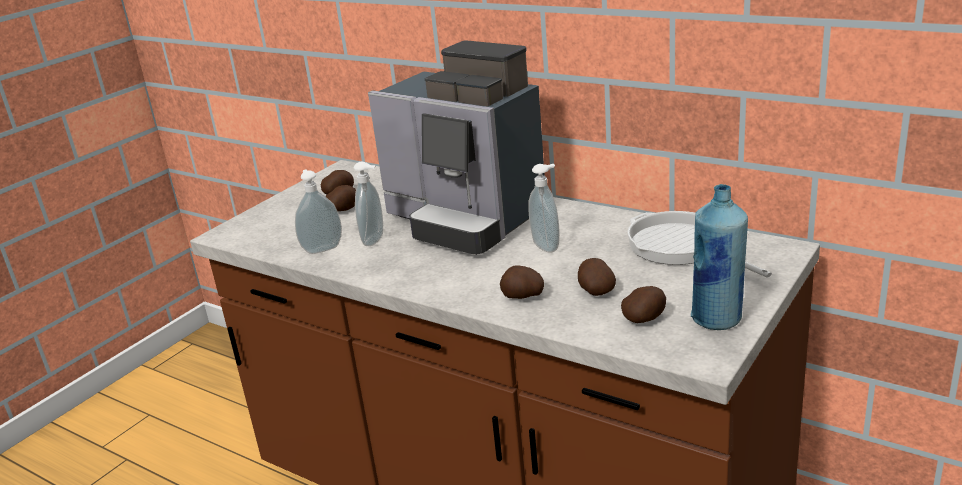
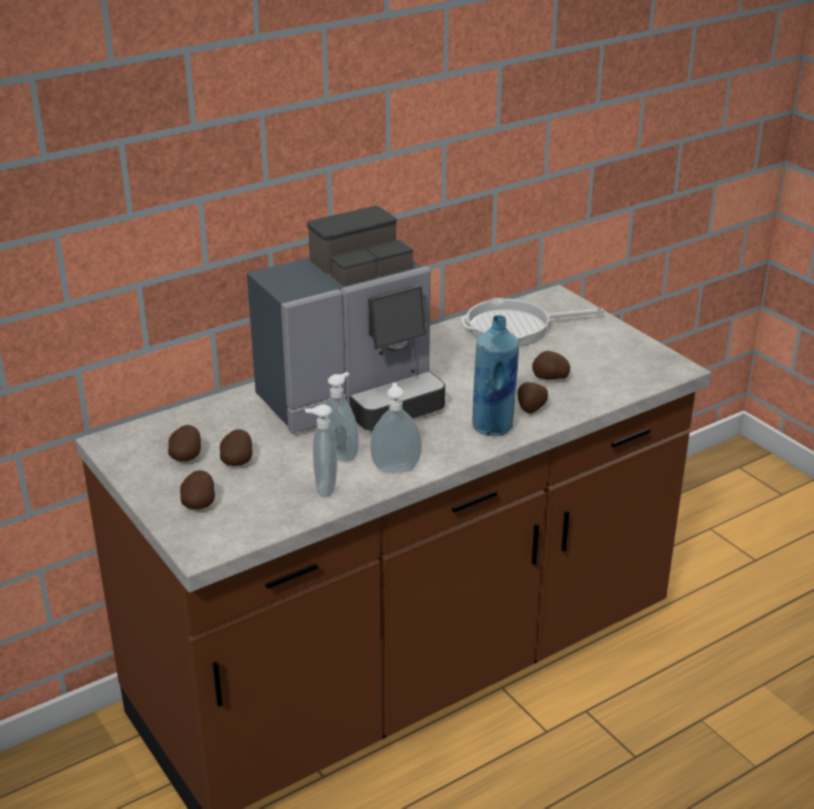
camera: 70 degrees left, 5 degrees up
(547, 246) = (452, 376): soap dispenser -> soap dispenser (395, 467)
(644, 319) = (608, 372): potato -> potato (199, 503)
(717, 319) = (631, 349): blue bottle -> blue bottle (493, 427)

